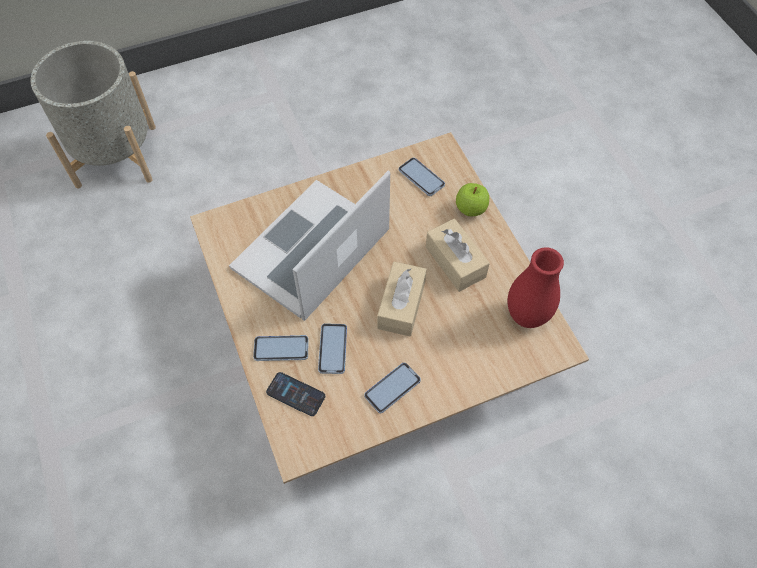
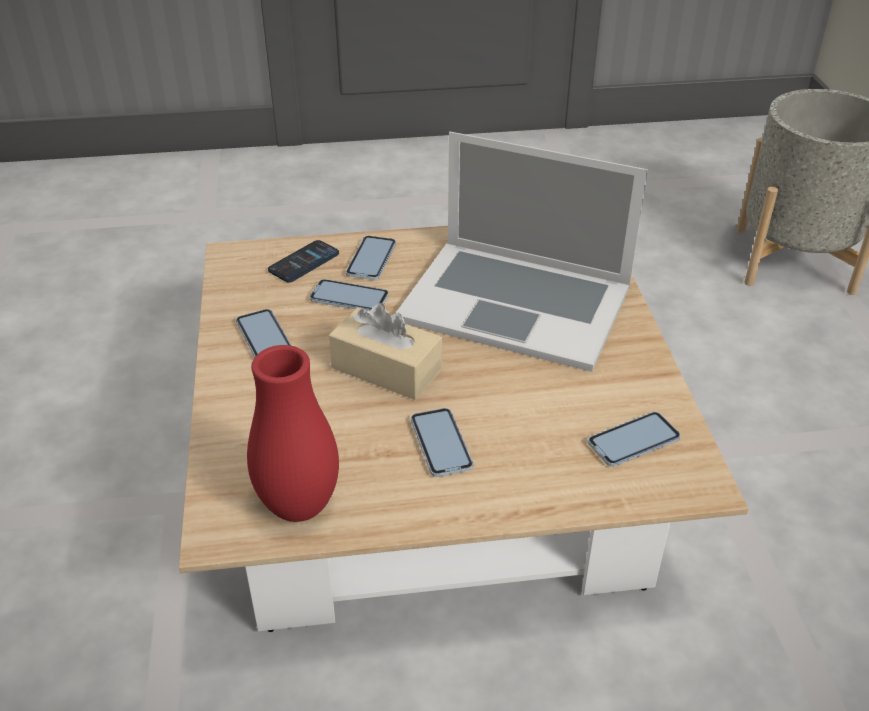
camera: 105 degrees right, 20 degrees down
(312, 249) = (516, 302): laptop -> laptop turned 150 degrees clockwise
(455, 262) = (441, 443): beige tissue box -> phone
(470, 209) = (546, 489): apple -> none

